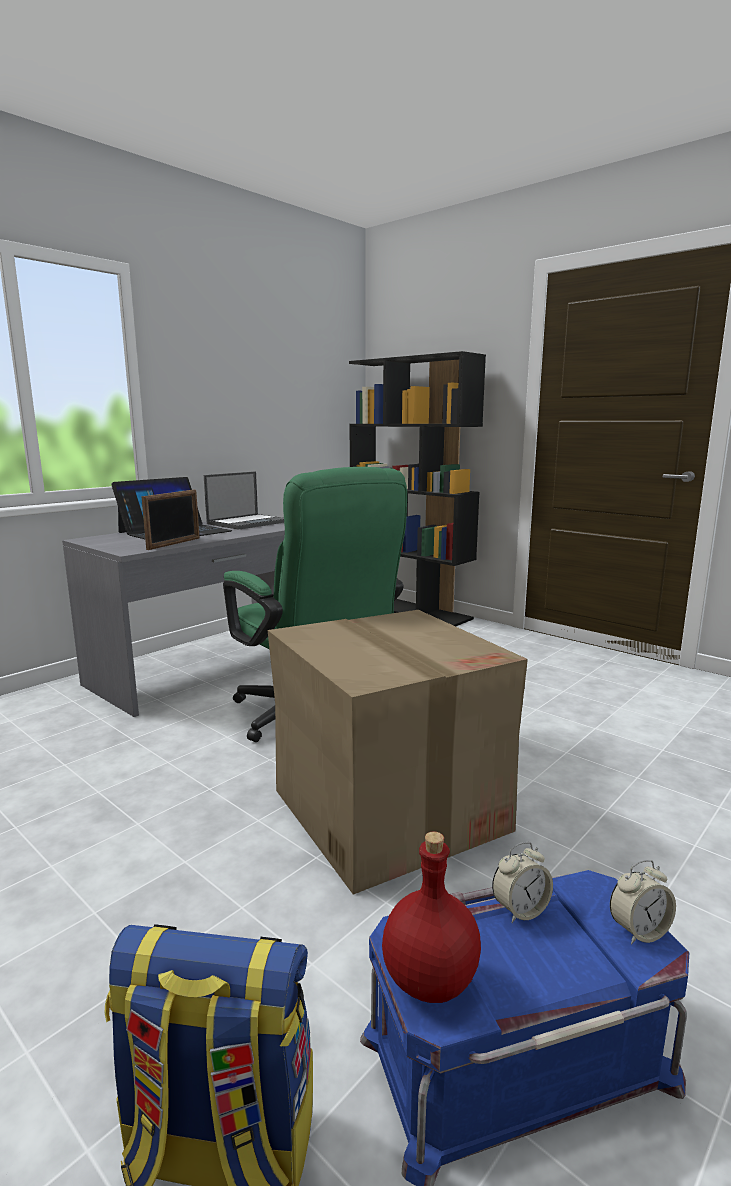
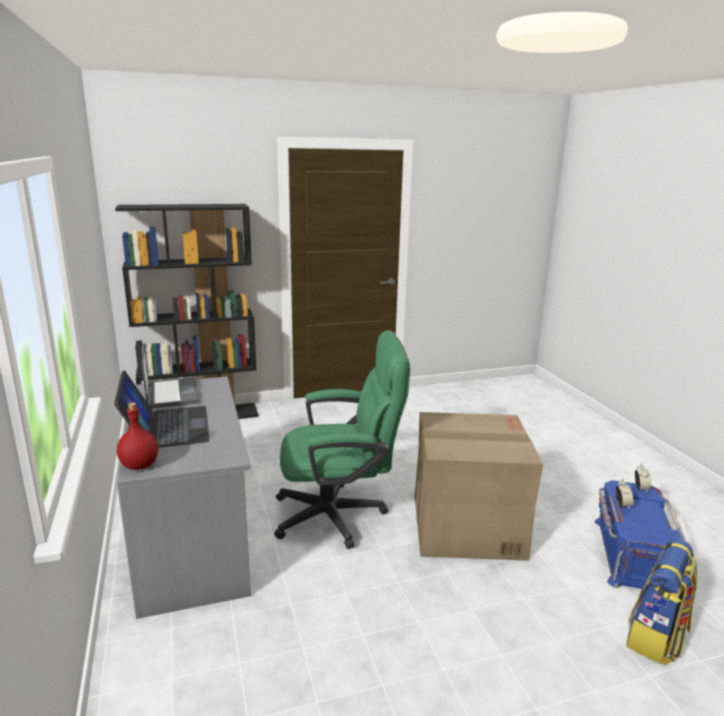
camera: 60 degrees left, 5 degrees up
(174, 543) = (227, 436): picture frame -> none
(428, 981) = (656, 535): red bottle -> red bottle (139, 466)

